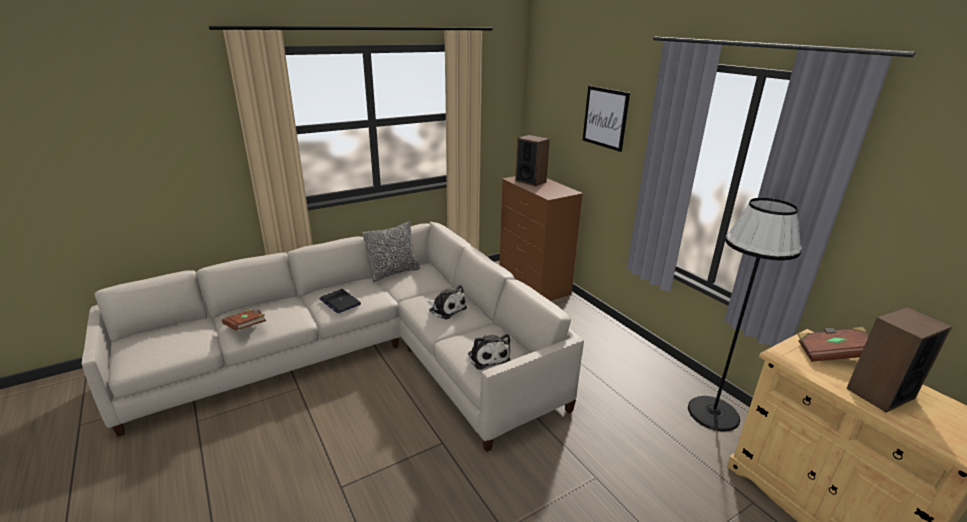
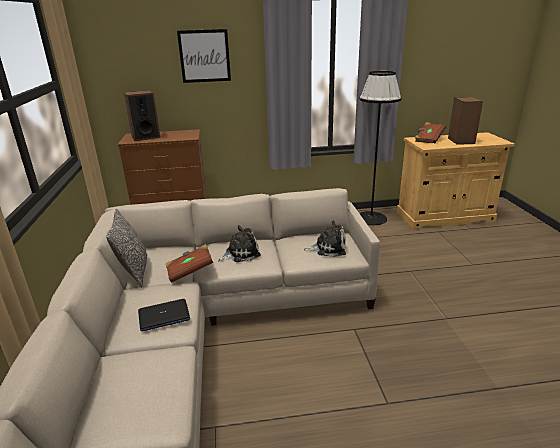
camera: 65 degrees left, 0 degrees up
(246, 327) = (152, 408): brown book -> brown book (190, 271)

